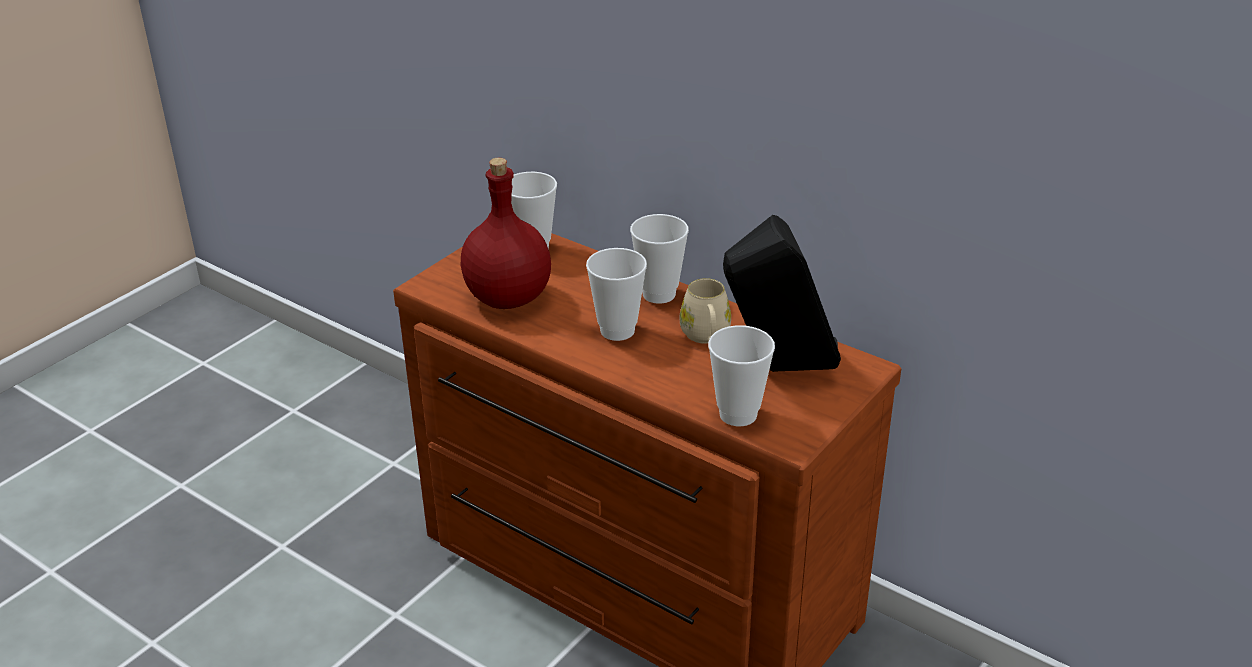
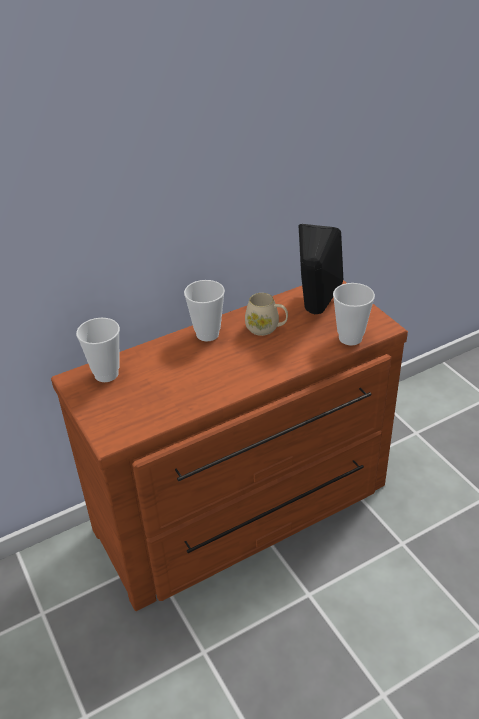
camera: 65 degrees left, 5 degrees up
(506, 298) = (161, 401): red bottle -> none
(617, 330) = (236, 361): cup -> none

